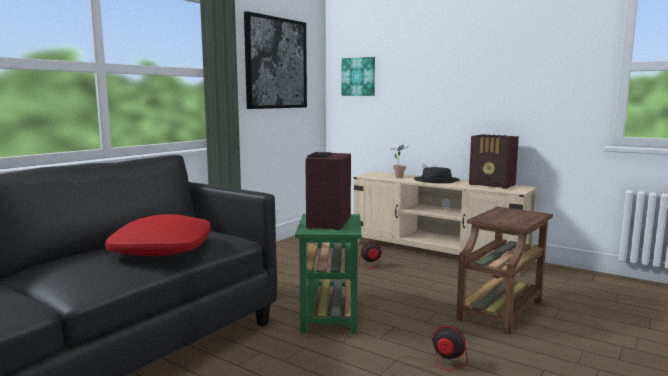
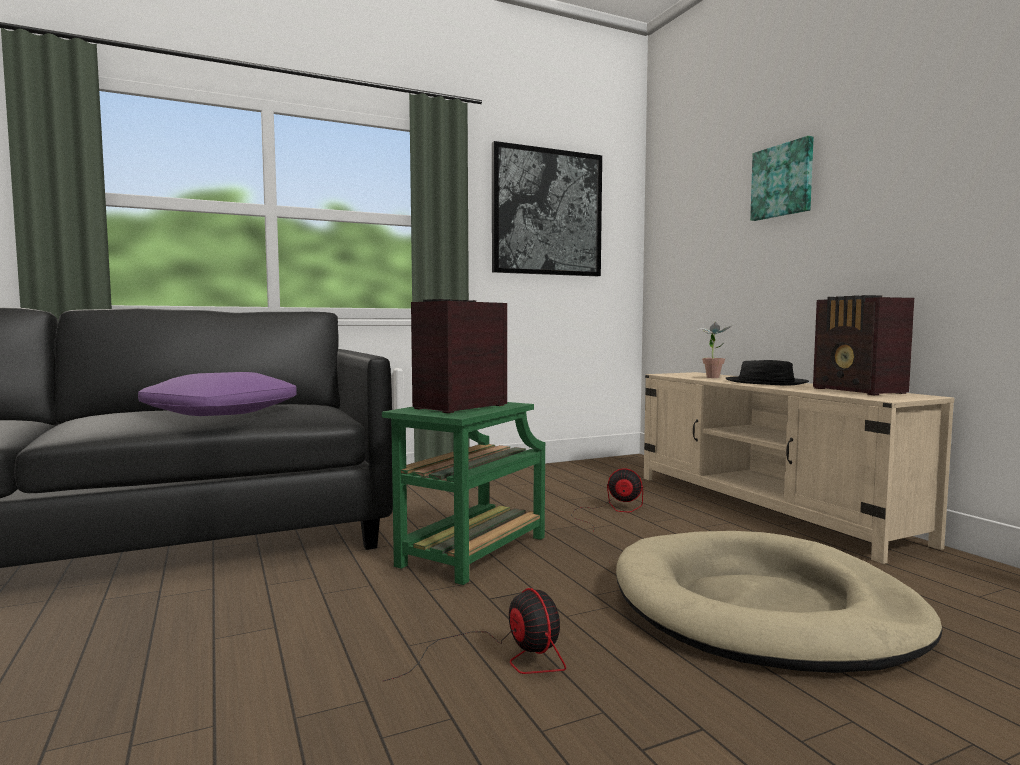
camera: 30 degrees right, 5 degrees down
(161, 248) = (221, 412): red pillow -> purple pillow
(359, 76) = (681, 227): picture -> picture (783, 181)
(501, 310) = (763, 609): brown side table -> beige dog bed

